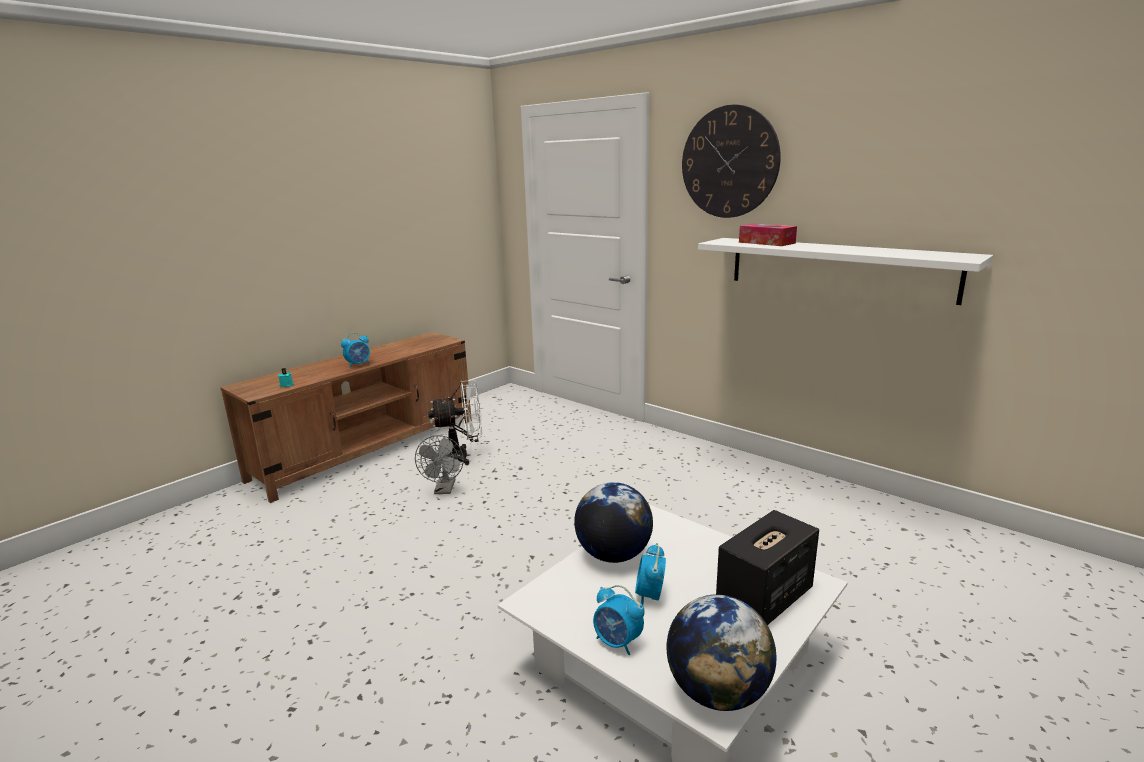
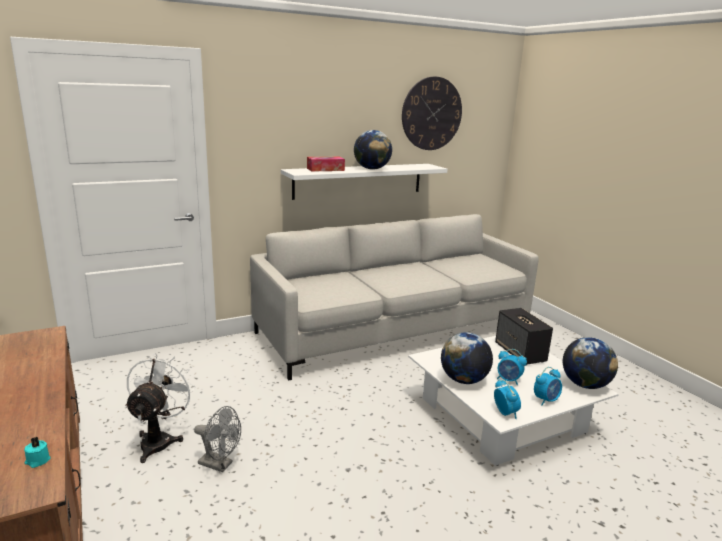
camera: 70 degrees left, 0 degrees up
(358, 364) = (41, 397): alarm clock -> alarm clock (505, 413)
(729, 162) = (282, 112): wall clock -> wall clock (432, 114)
(813, 513) = (395, 330): none -> grey sofa
(832, 249) = (372, 169): none -> globe

